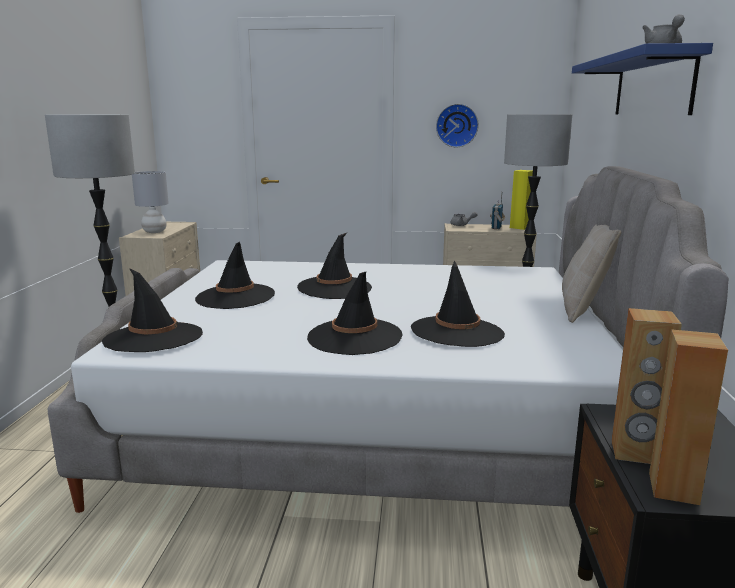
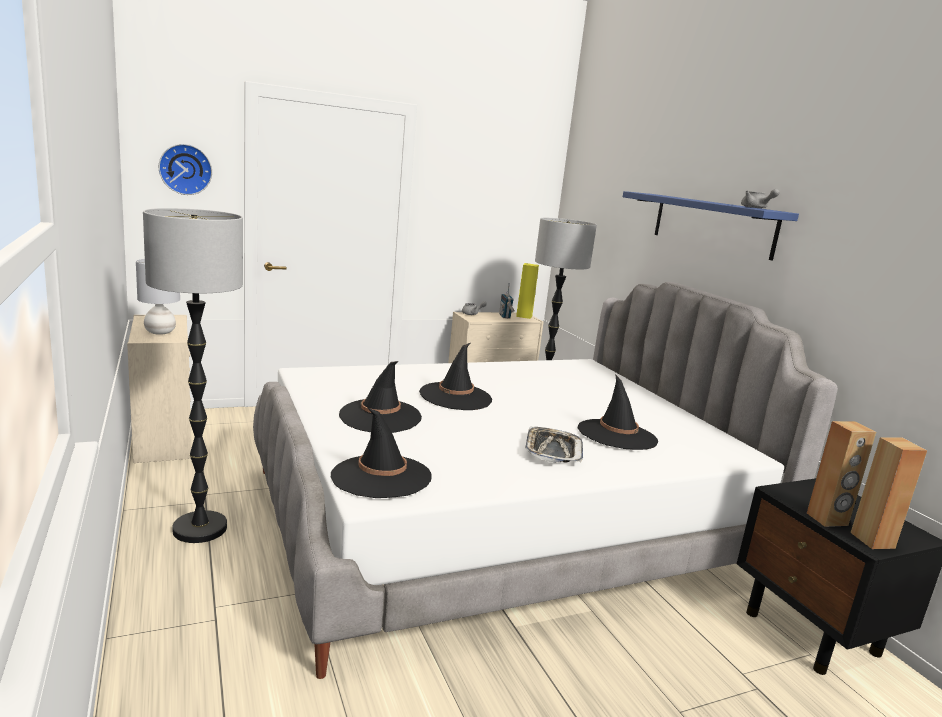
camera: 30 degrees left, 0 degrees up
(354, 337) = (552, 450): black hat -> tray
(456, 125) = (468, 218): wall clock -> wall clock (185, 169)
(583, 309) = (666, 401): beige pillow -> none

